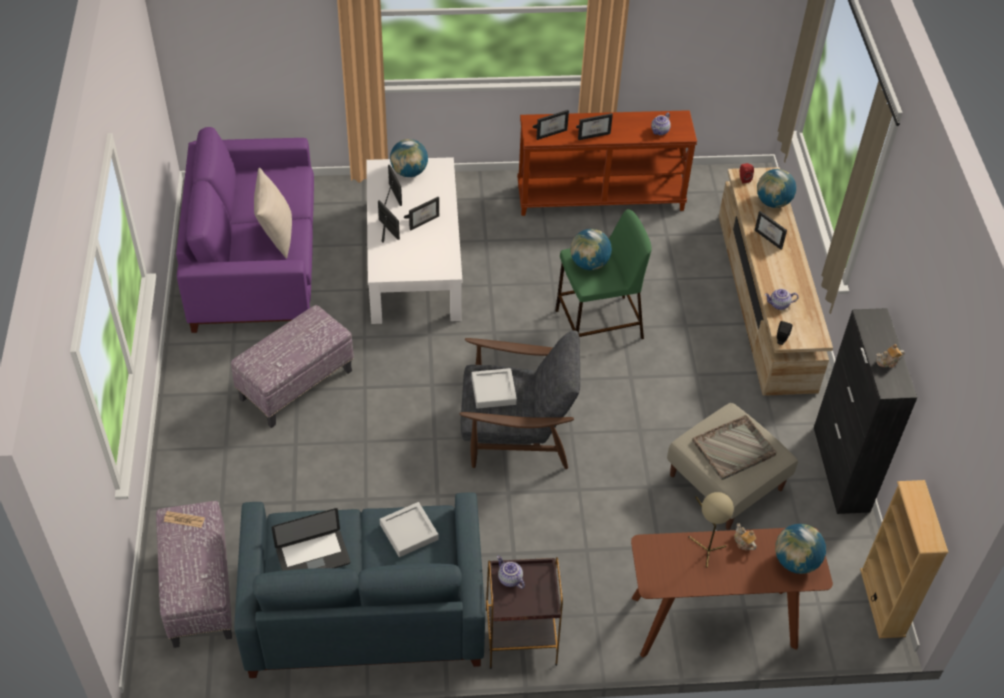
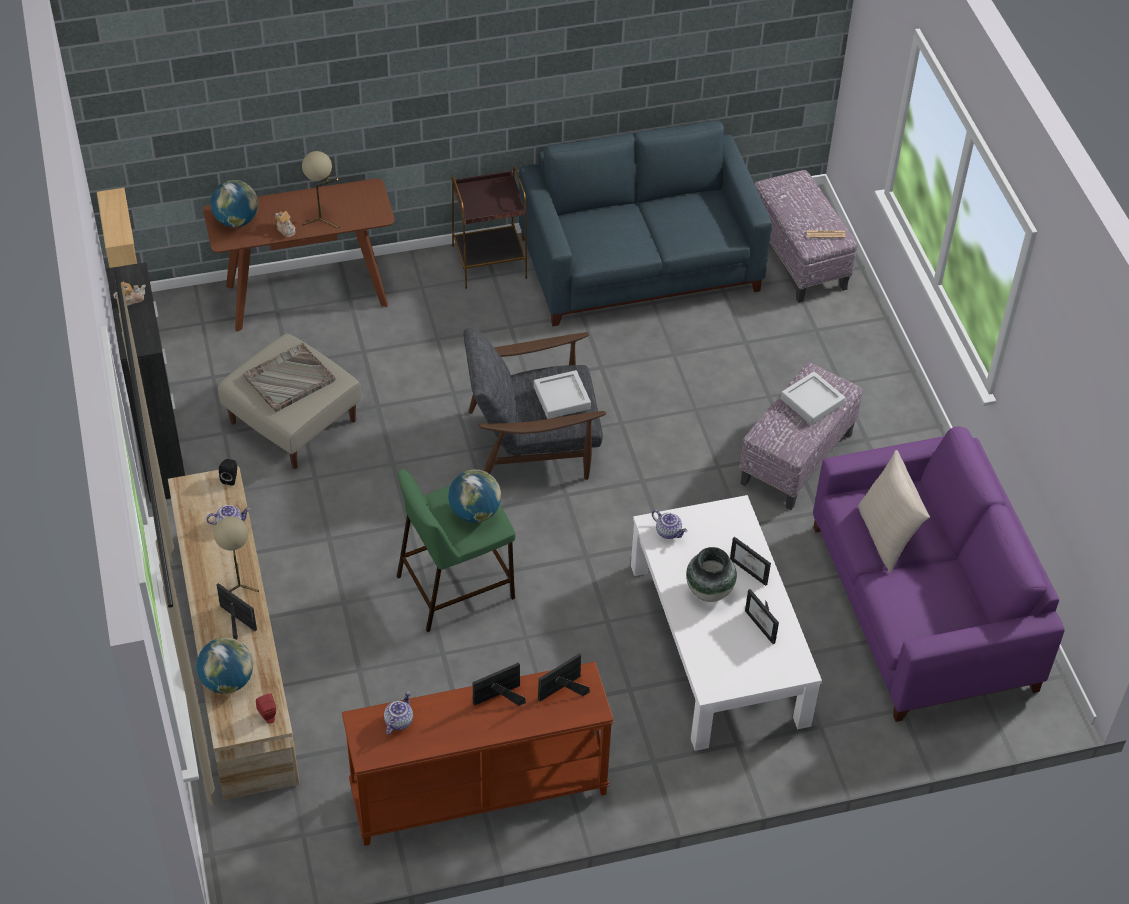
camera: 170 degrees right, 0 degrees up
(313, 556) = (691, 215): laptop -> none
(409, 172) = (753, 667): globe -> none
(409, 532) = (609, 244): grey tray -> grey tray (812, 401)
(423, 220) = (709, 592): picture frame -> vase
(509, 579) = (504, 204): teapot -> teapot (669, 532)
(769, 262) = (239, 583): none -> beige table lamp

